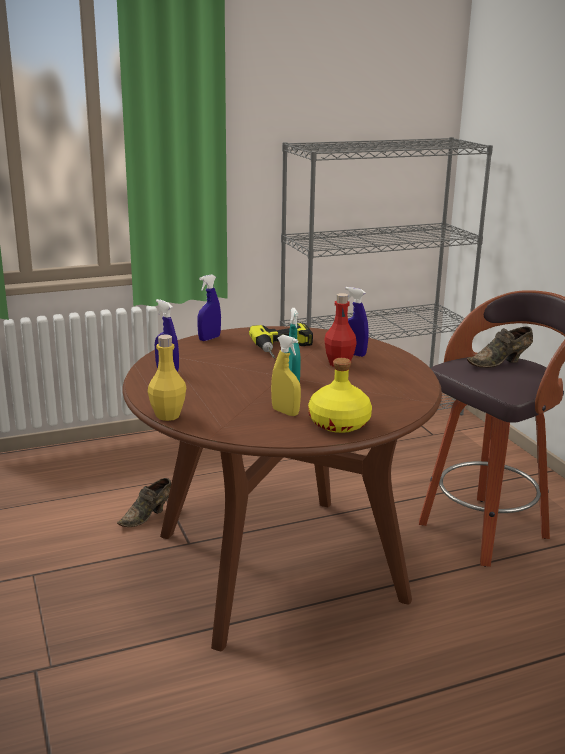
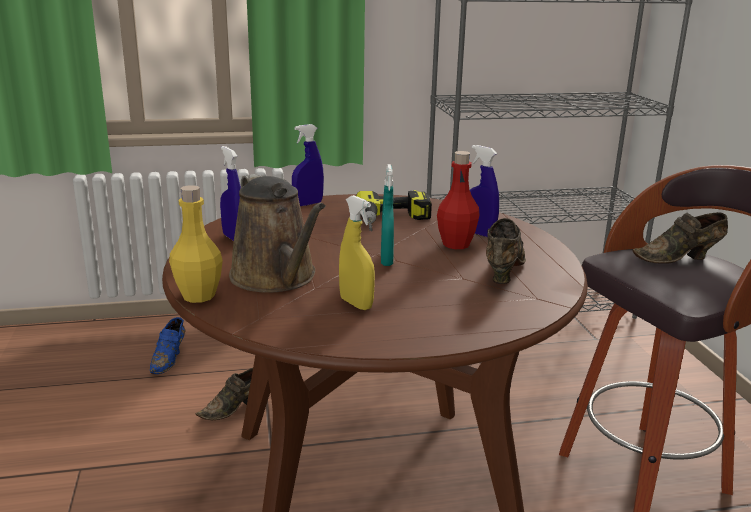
camera: 10 degrees right, 0 degrees up
(72, 482) = (169, 359): none -> blue shoe
(218, 398) = (276, 278): none -> brown watering can
(339, 424) = (423, 326): yellow bottle -> none
(380, 382) = (503, 272): none -> brown shoe

